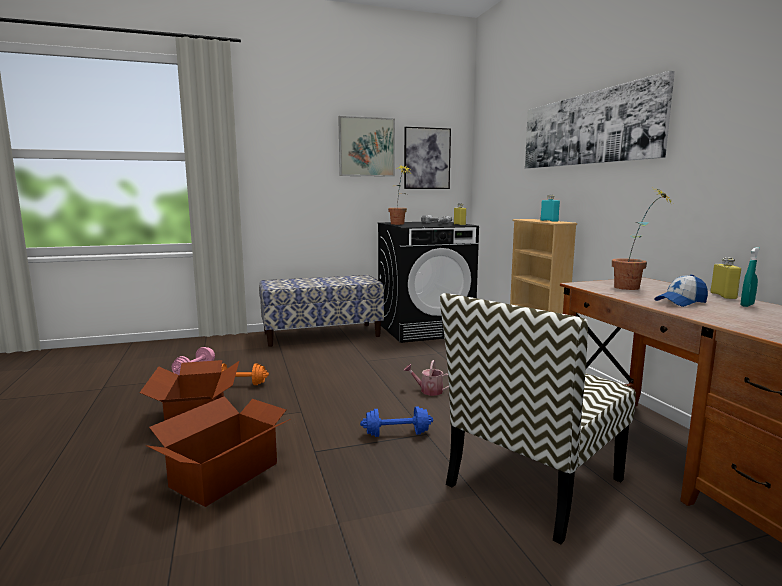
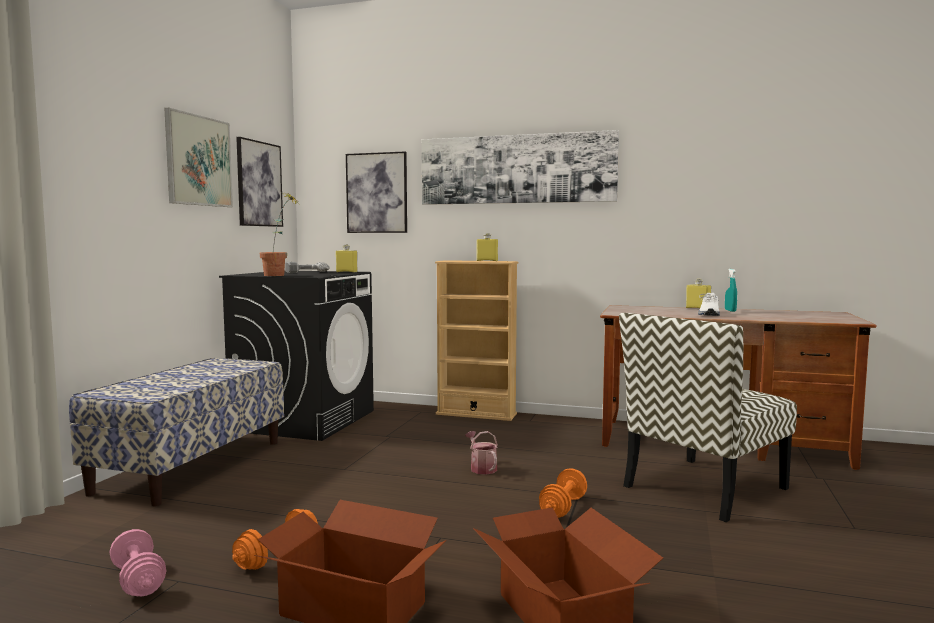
camera: 55 degrees left, 5 degrees down
(397, 434) = (563, 507): blue dumbbell -> orange dumbbell
(428, 391) = (481, 468): watering can -> watering can turned 105 degrees clockwise
(505, 160) = (377, 193): none -> picture
(534, 484) = (704, 488): chair -> chair turned 60 degrees clockwise
(549, 221) = (487, 261): turquoise bottle -> yellow bottle
(634, 288) = (650, 311): potted plant -> none
(680, 302) = (709, 314): cap -> white shoe

